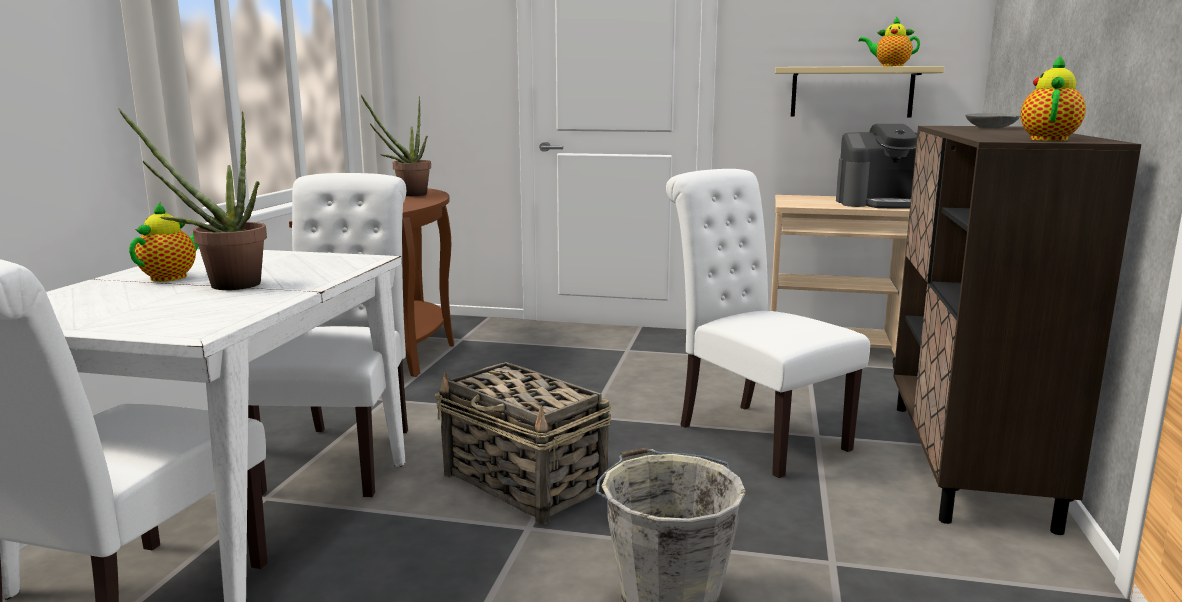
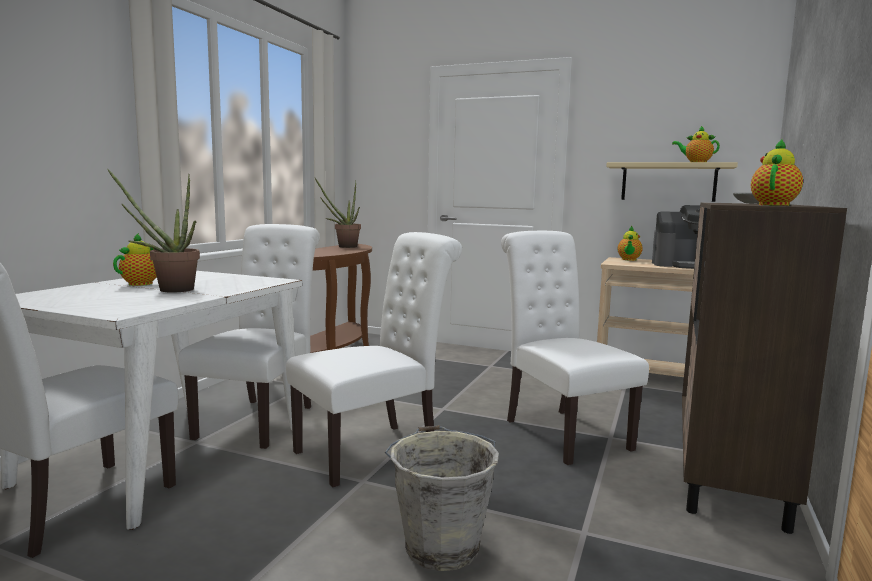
camera: 10 degrees right, 5 degrees down
(525, 484) = (375, 450): basket -> white chair
(804, 198) = (629, 260): none -> teapot

